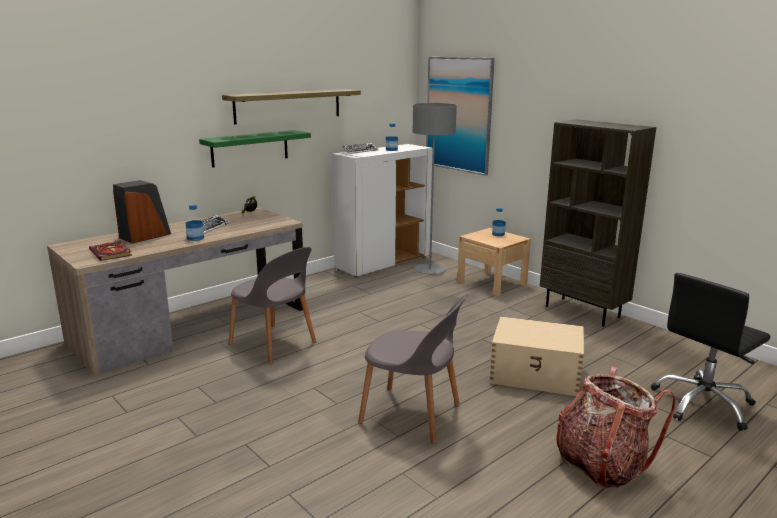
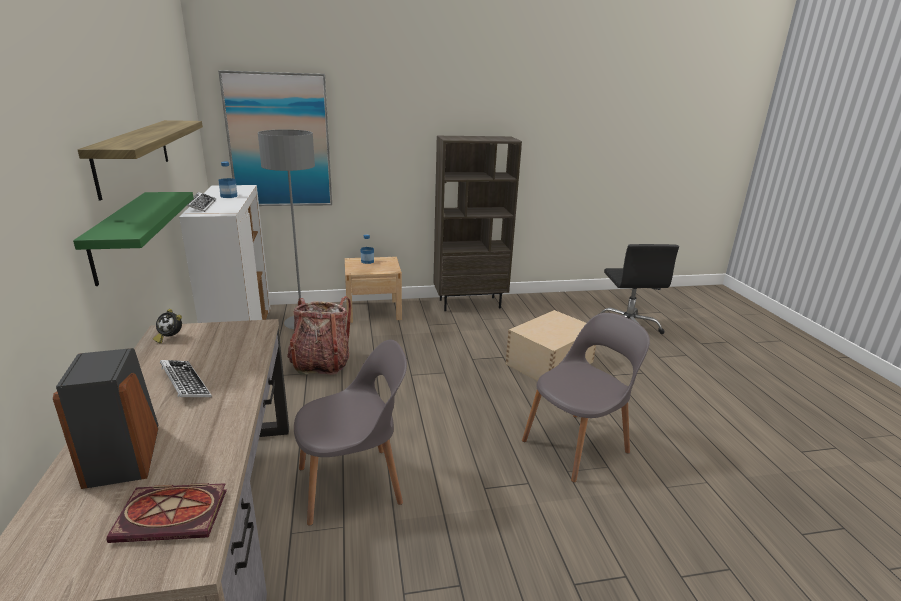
camera: 60 degrees left, 5 degrees up
(195, 238) = (222, 407): bottle -> none
(601, 464) = (683, 393): backpack -> backpack (321, 363)

